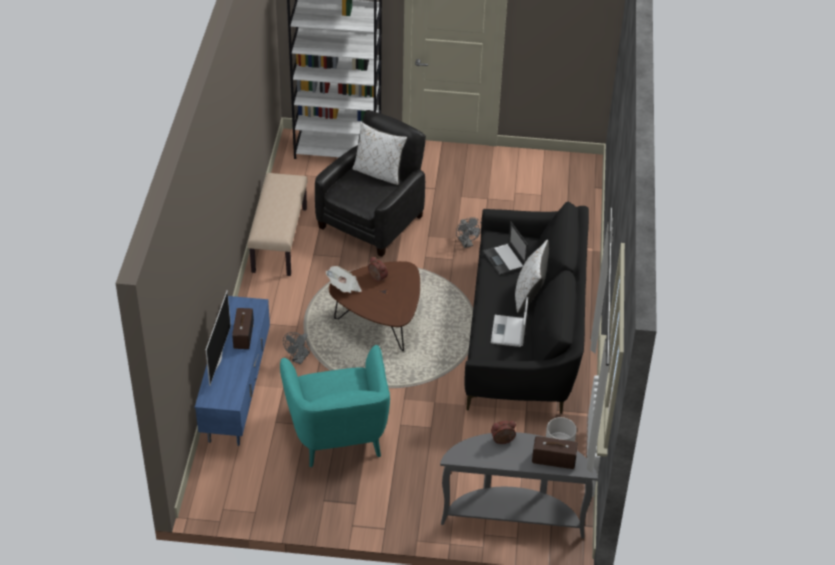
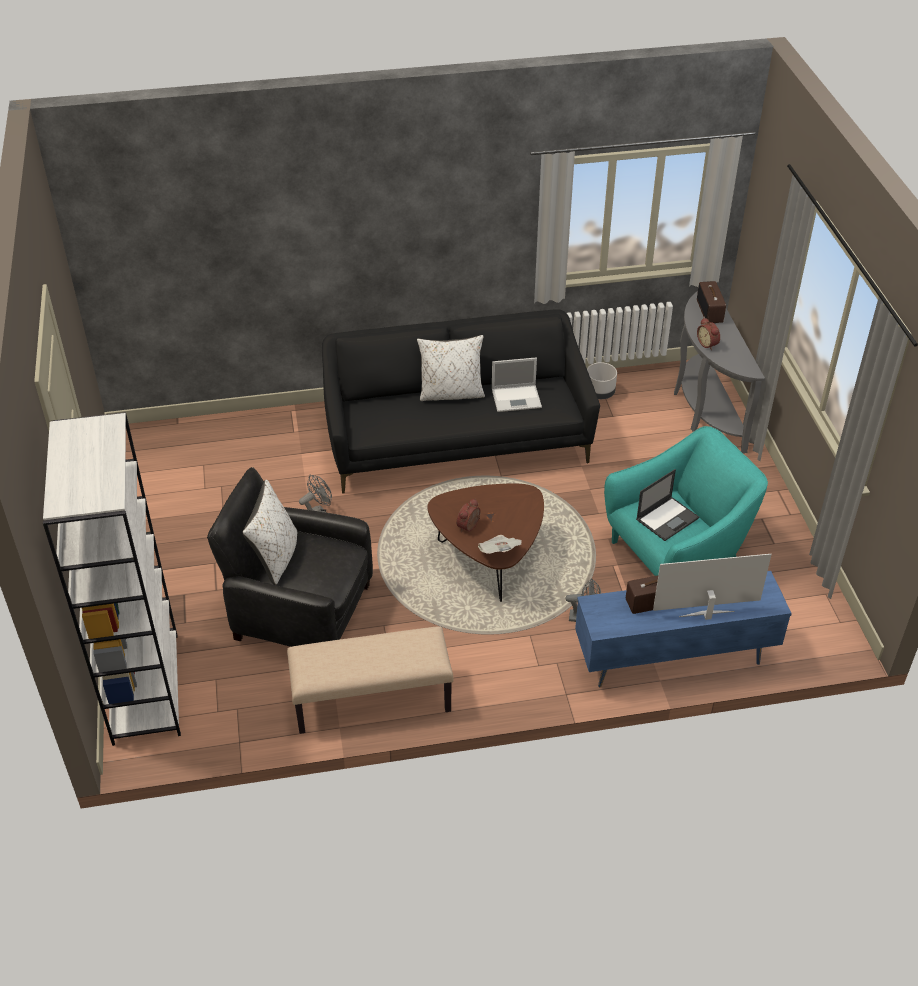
camera: 105 degrees left, 0 degrees up
(504, 260) = (401, 419): laptop -> laptop (667, 518)

